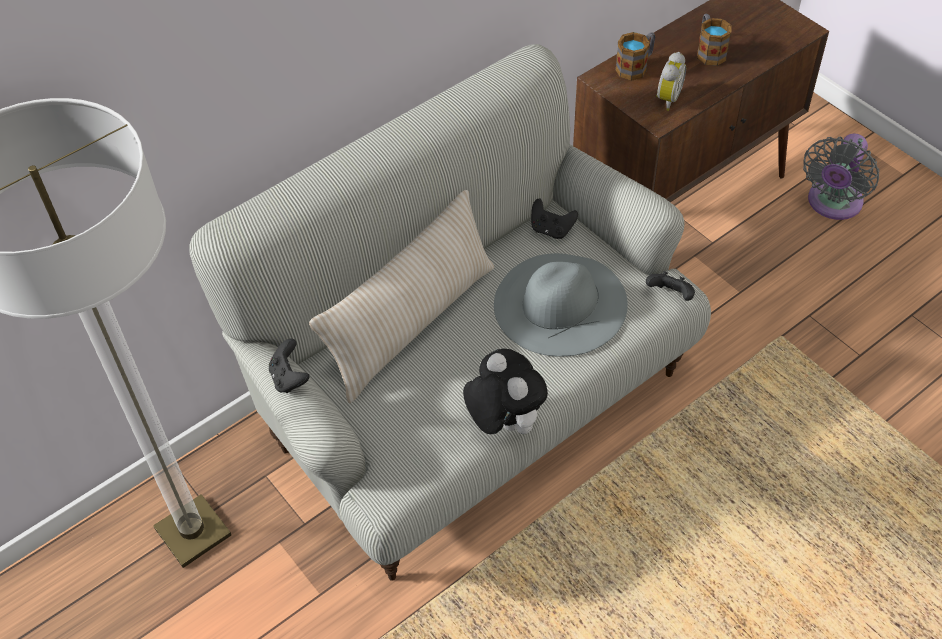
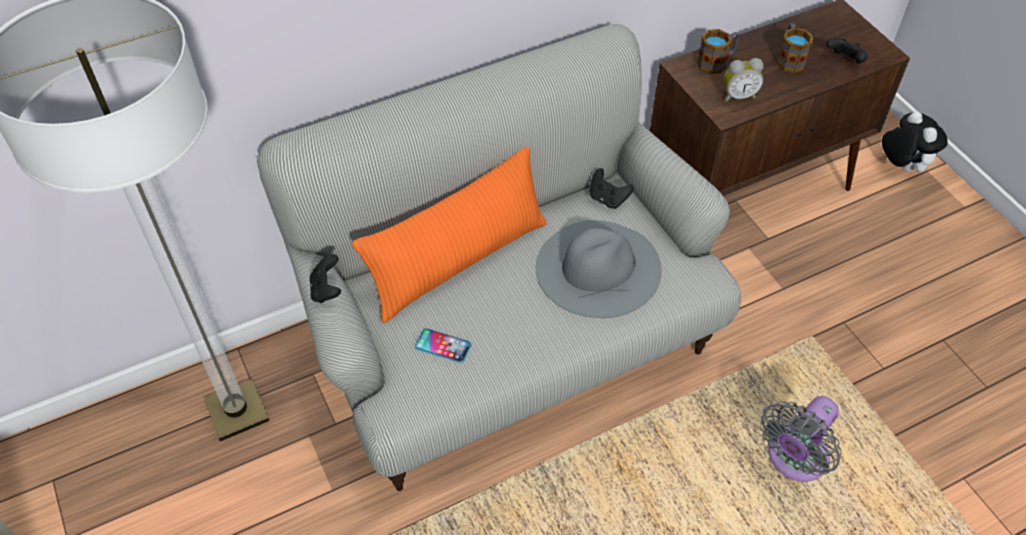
camera: 10 degrees right, 0 degrees up
(412, 324) = (459, 262): beige pillow -> orange pillow
(420, 415) = (443, 346): none -> phone
(504, 422) = (518, 367): plush toy -> plush toy (901, 166)
(666, 99) = (738, 96): alarm clock -> alarm clock turned 45 degrees clockwise
(670, 295) = (703, 279): black game controller -> black game controller (844, 61)
(832, 204) = (890, 223): grey fan -> grey fan (793, 460)

